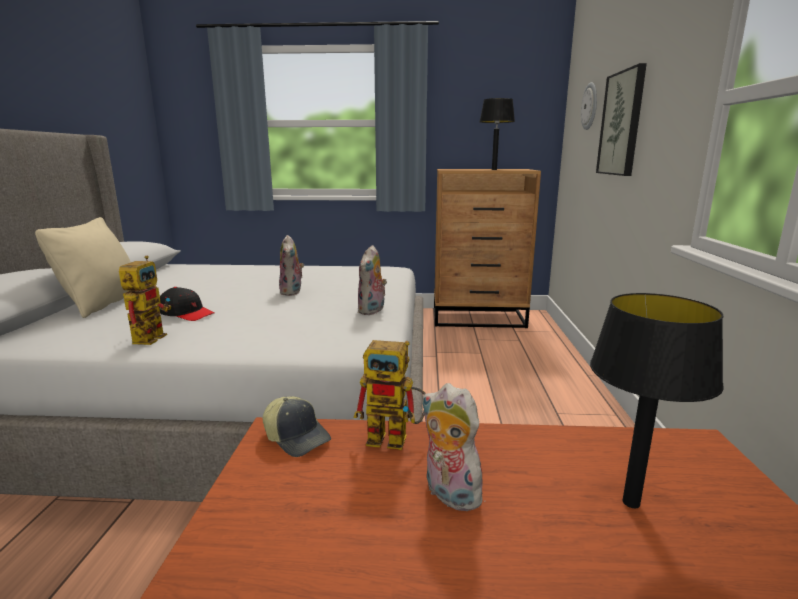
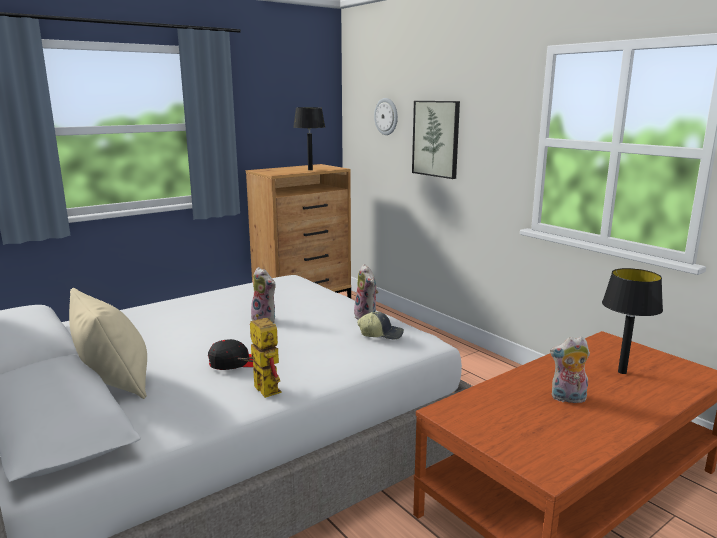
camera: 40 degrees left, 0 degrees up
(297, 437) = (461, 408): cap -> cap (381, 334)
(396, 439) = (505, 388): toy robot -> none

